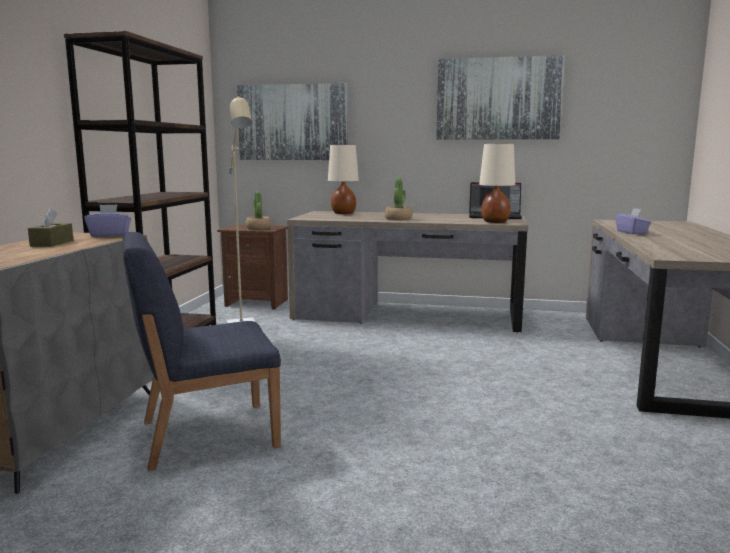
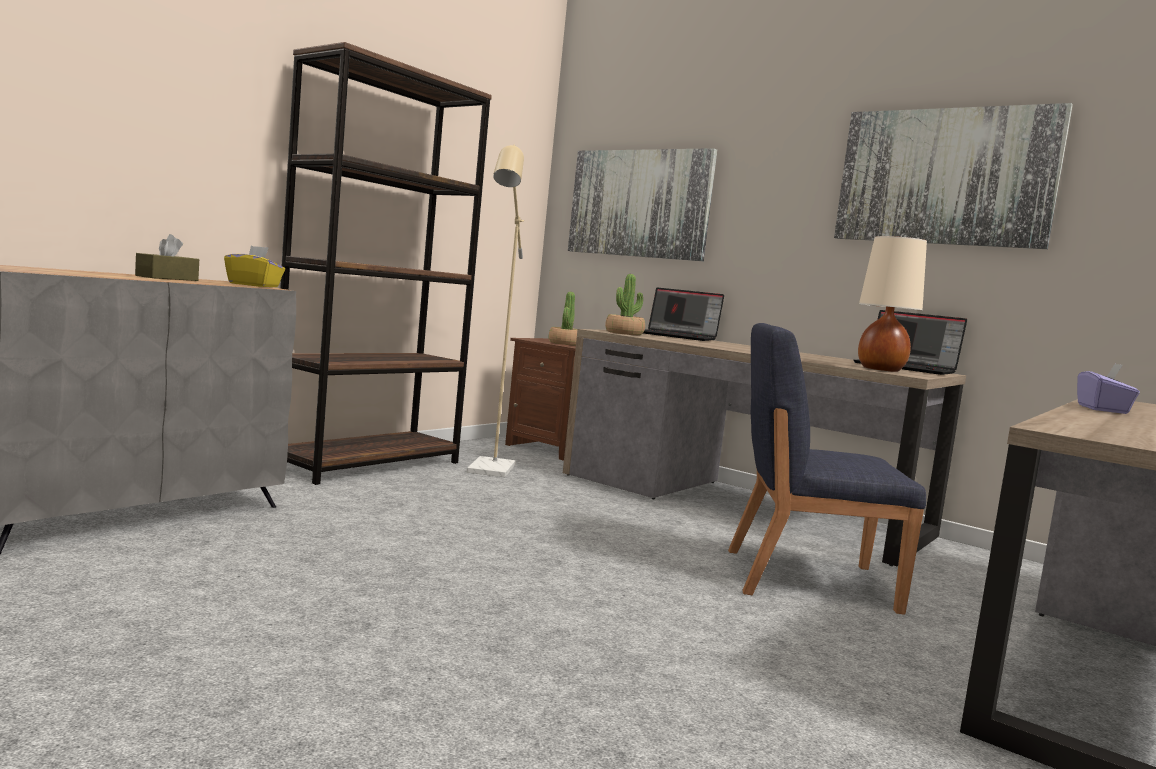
camera: 25 degrees right, 5 degrees down
(110, 235) = (254, 285): purple tissue box -> yellow tissue box
(206, 434) = (263, 560): blue chair -> blue chair (806, 579)
(343, 213) = (678, 337): beige table lamp -> laptop
(398, 219) = (735, 348): potted plant -> potted plant (624, 333)

